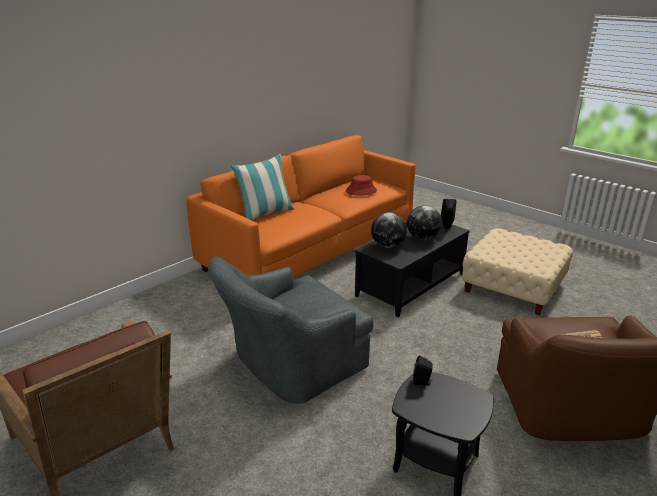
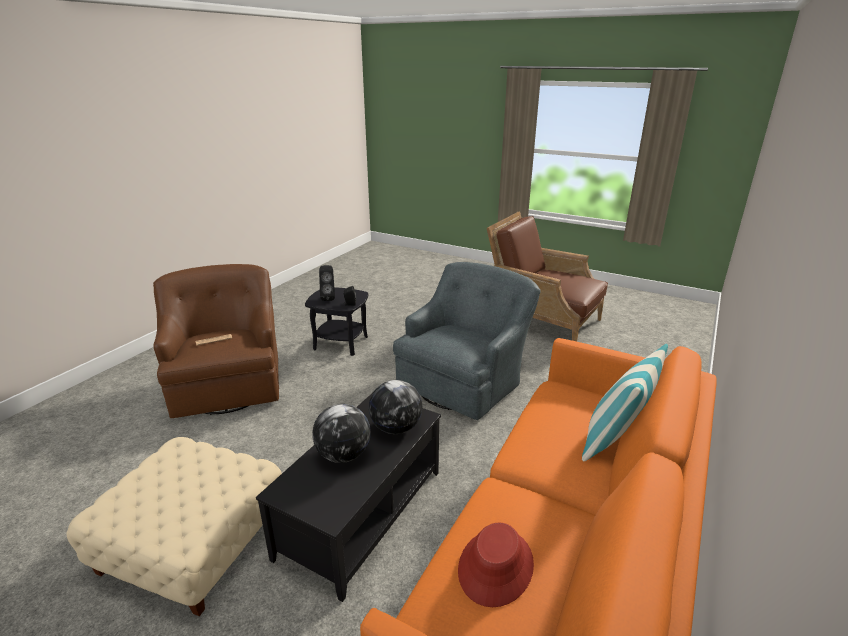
camera: 165 degrees right, 0 degrees up
(446, 229) = (298, 491): black speaker -> black speaker (328, 298)

